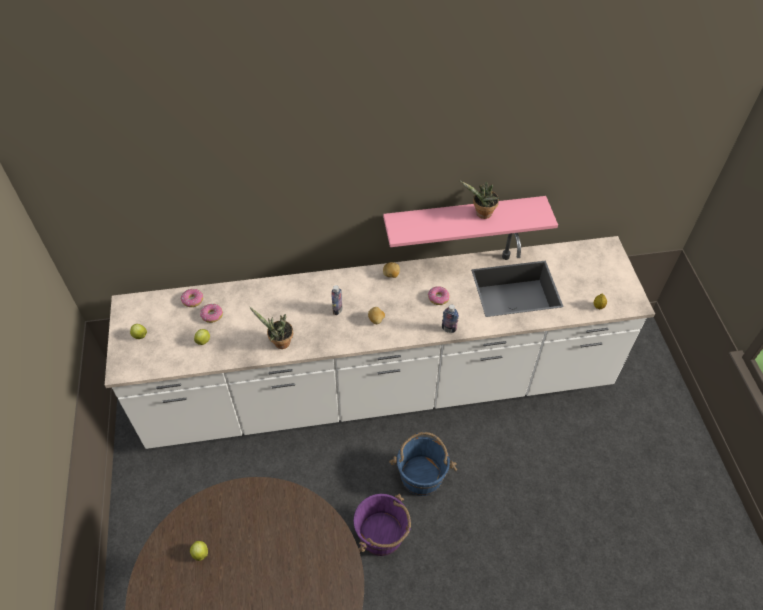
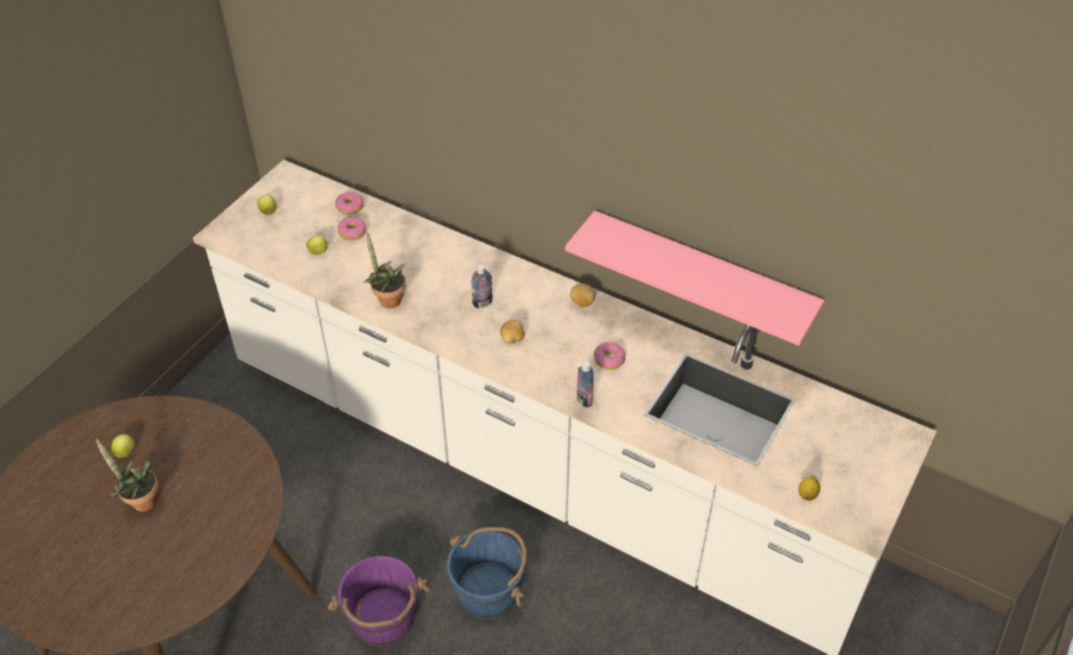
camera: 40 degrees right, 5 degrees down
(481, 214) = (712, 274): potted plant -> potted plant (140, 501)

